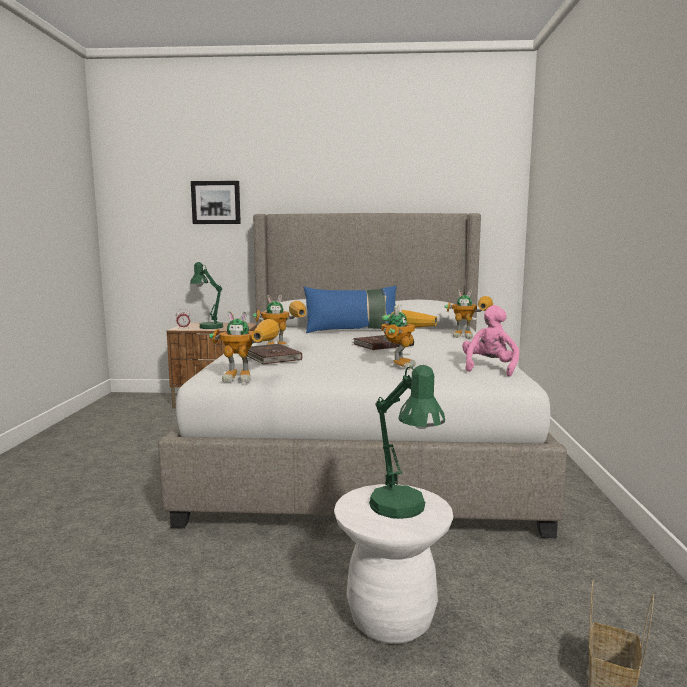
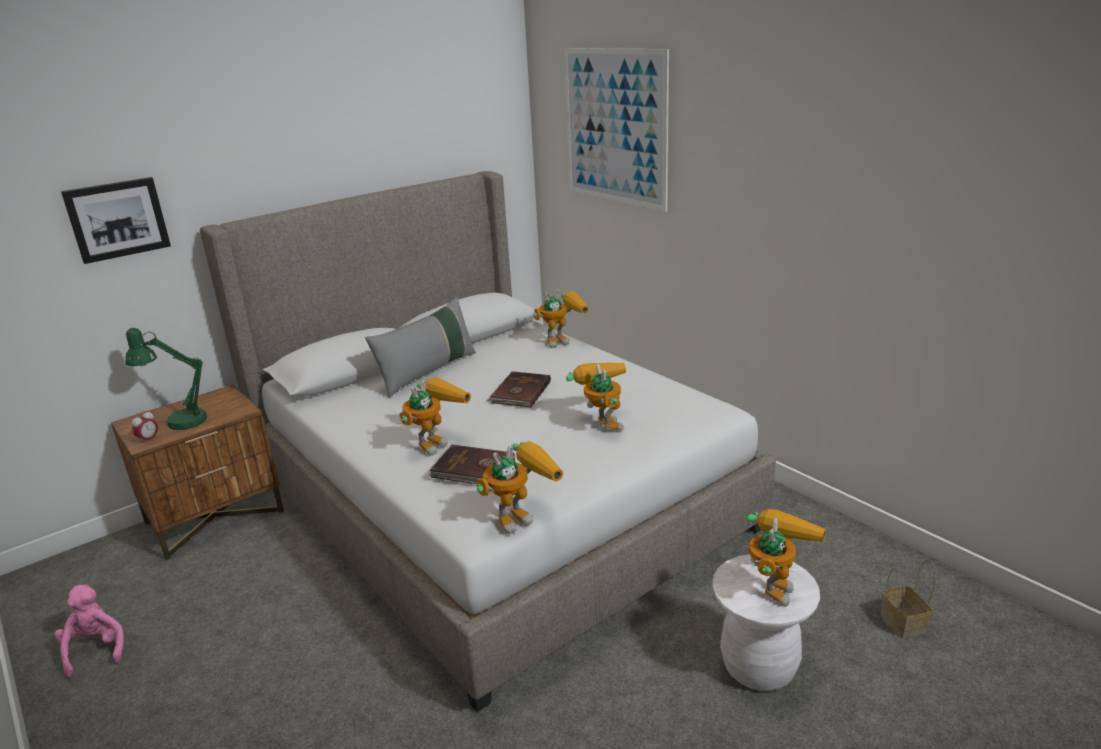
camera: 40 degrees left, 15 degrees up
(352, 331) = (428, 372): blue pillow -> grey pillow
(403, 510) = (775, 584): green table lamp -> toy robot
(489, 369) = (676, 399): pink plush toy -> pink plush toy (95, 650)
(562, 165) = (614, 127): none -> picture

